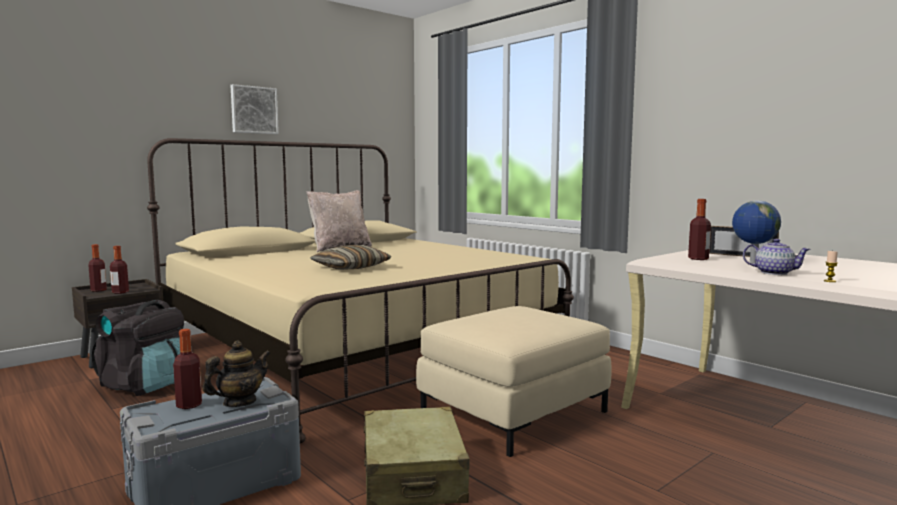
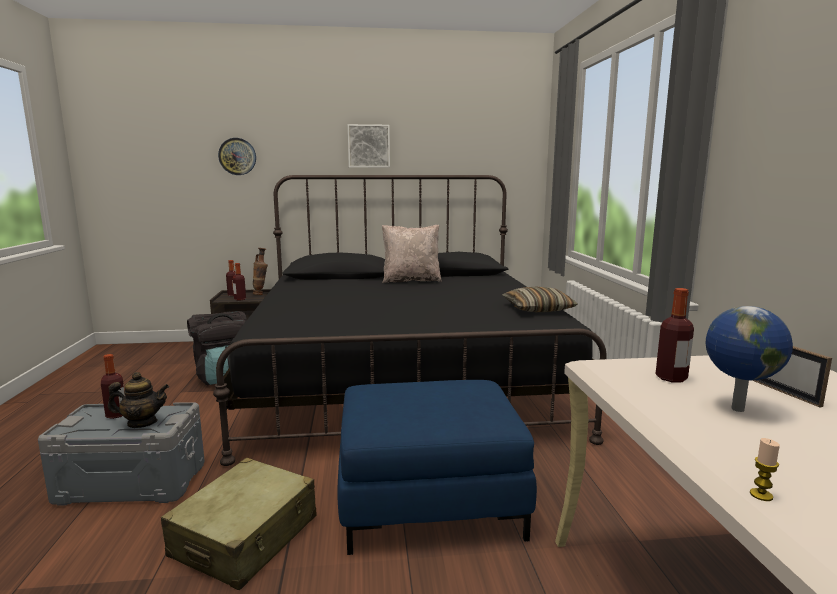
camera: 35 degrees right, 5 degrees up
(93, 113) = (237, 156): none -> wall clock
(137, 285) = (261, 294): none -> vase
(351, 267) = (357, 307): pillow -> pillow (537, 309)
(357, 348) = (403, 379): beige bed -> black bed
(513, 412) = (429, 500): beige ottoman -> blue ottoman
(773, 273) = (709, 441): teapot -> none

